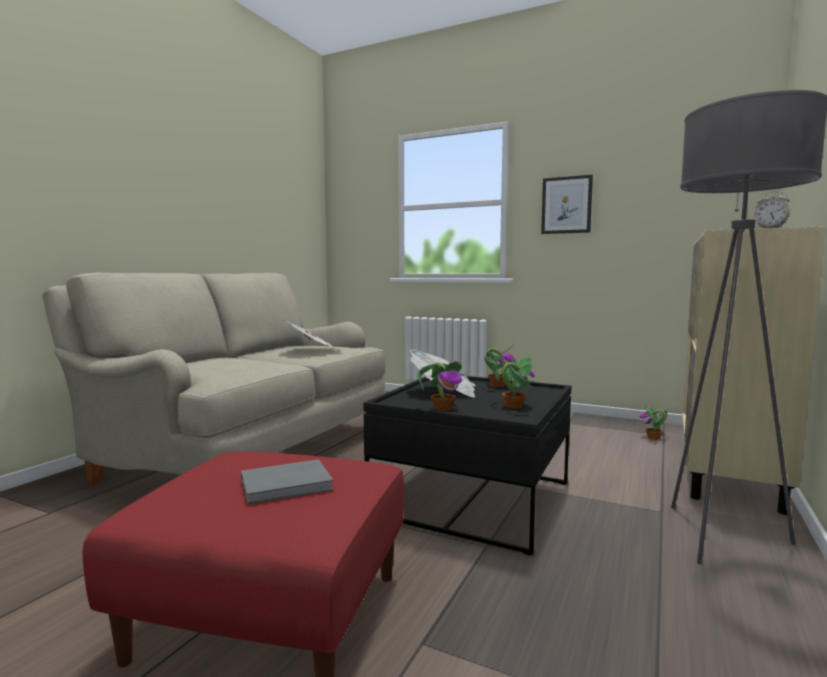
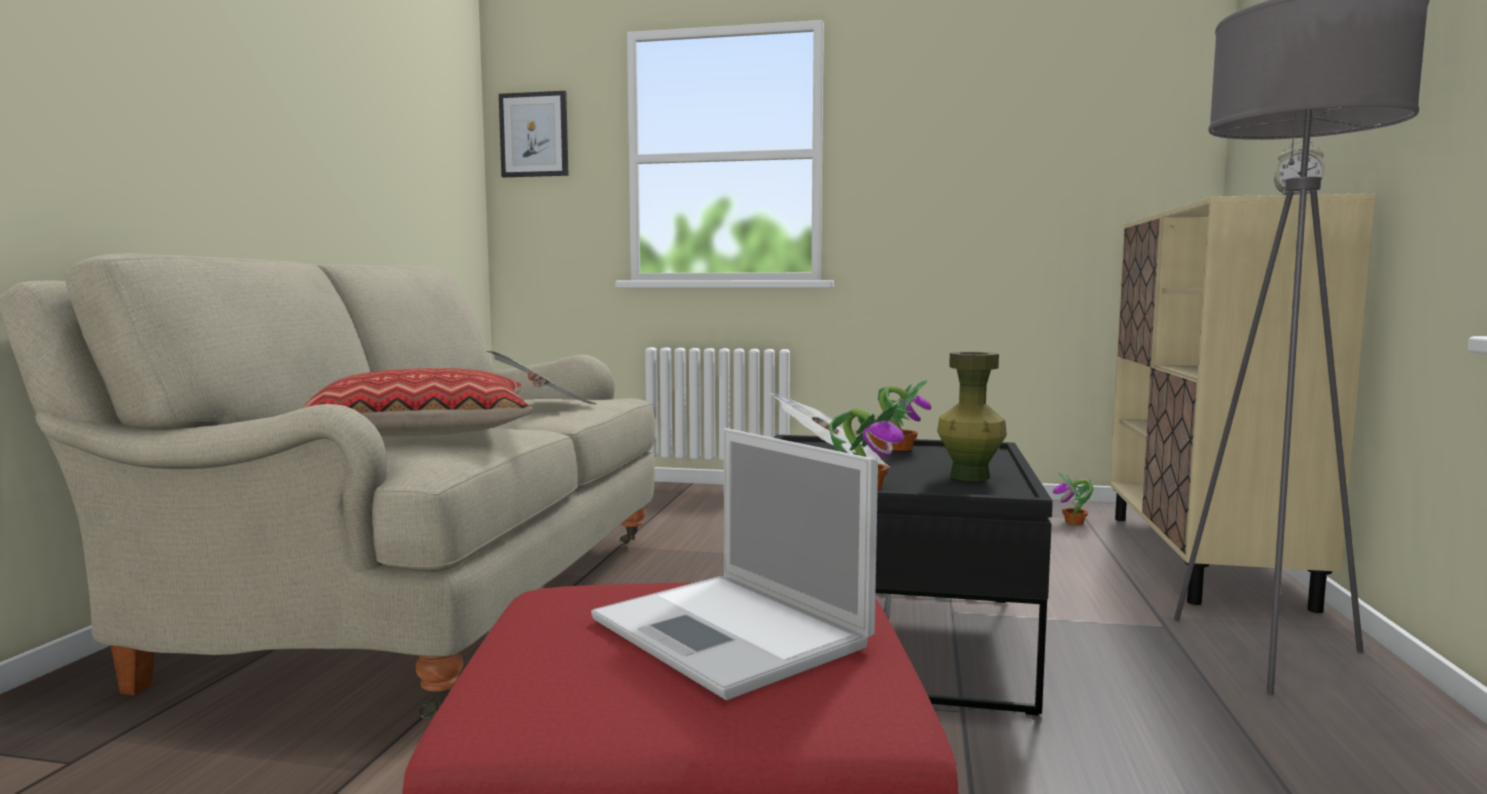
camera: 15 degrees left, 0 degrees up
(231, 363) = (424, 431): none -> pillow
(289, 485) = (733, 633): grey book -> laptop
(513, 406) = (969, 476): potted plant -> green vase
(566, 205) = (920, 162): picture -> picture (534, 135)

